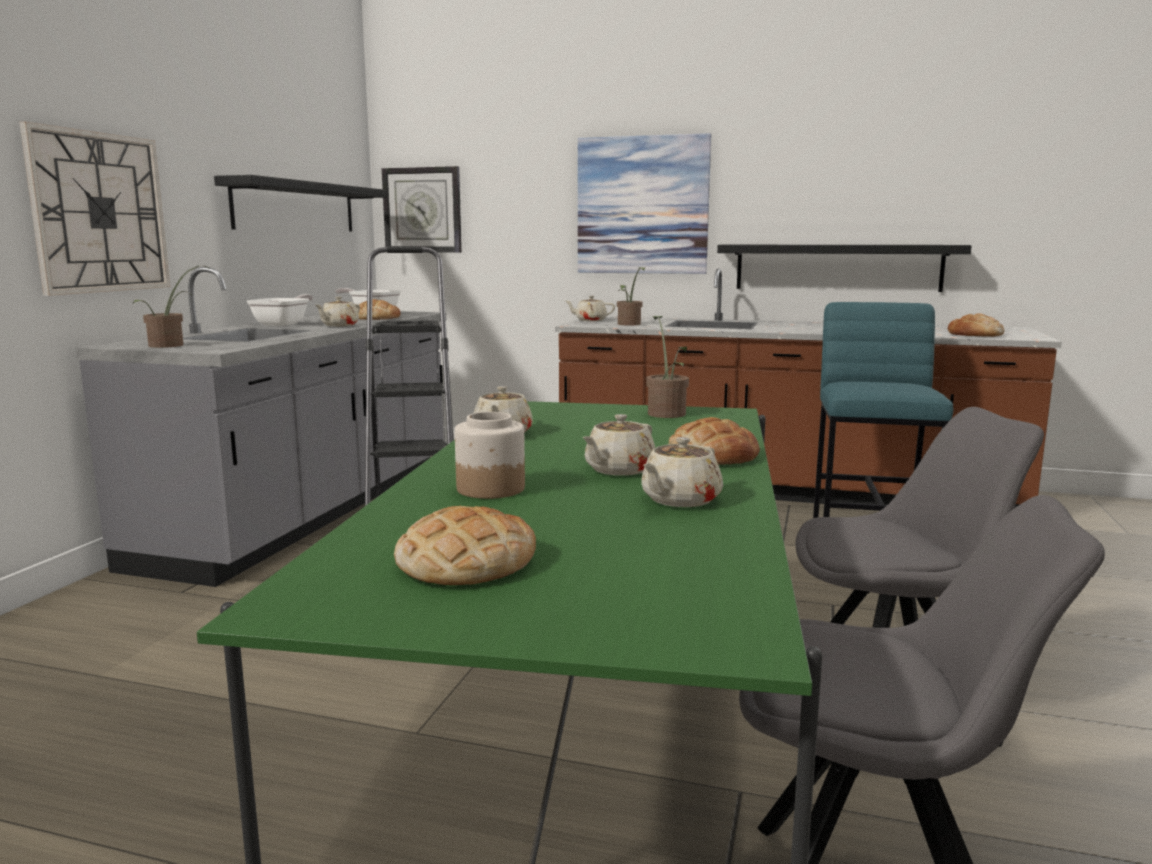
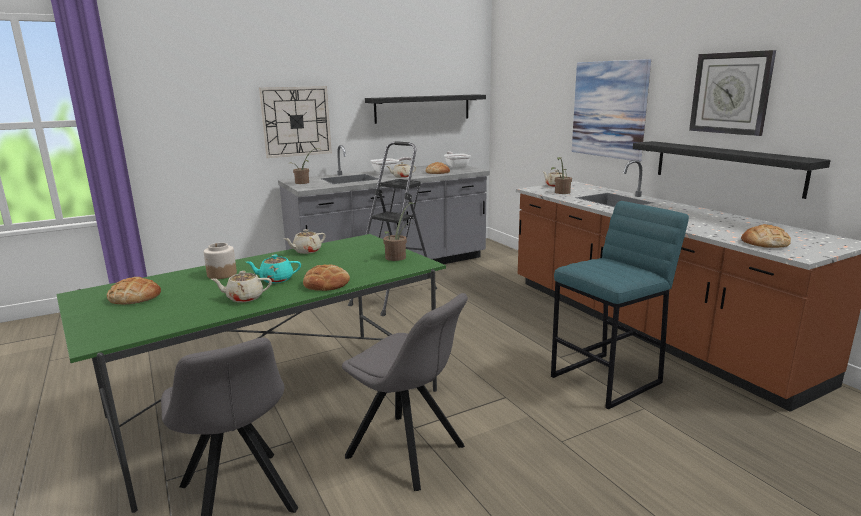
camera: 45 degrees right, 5 degrees up
(422, 210) = (508, 106): wall clock -> wall clock (730, 93)
(618, 470) = (276, 279): beige teapot -> turquoise teapot

